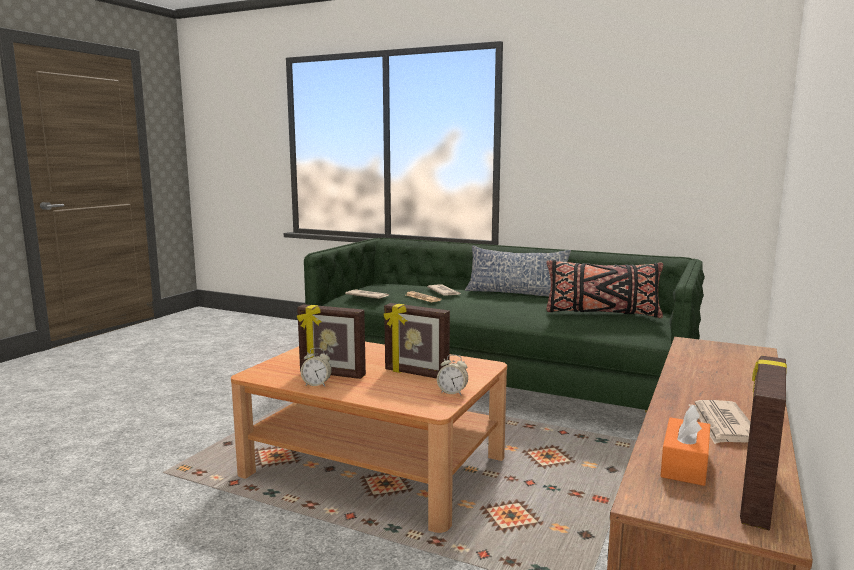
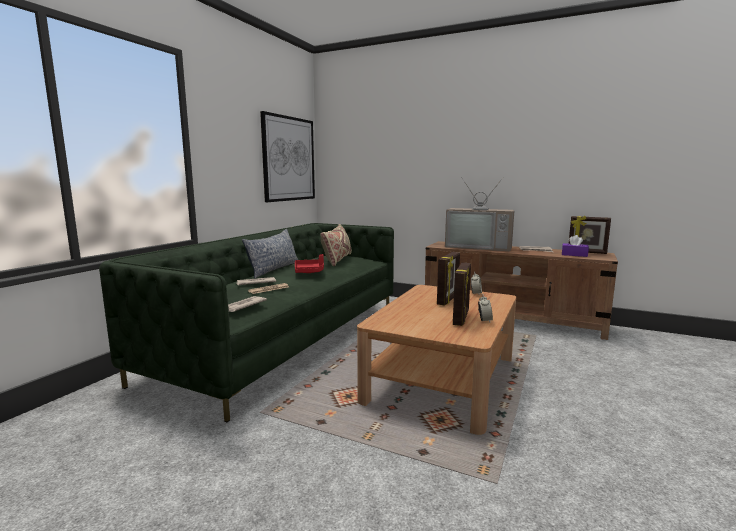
camera: 90 degrees left, 0 degrees up
(505, 304) = (309, 271): none -> red tray
(601, 313) = (337, 260): black pillow -> beige pillow
(684, 464) = (574, 255): orange tissue box -> purple tissue box
(691, 149) = (289, 159): none -> picture
(721, 374) = (479, 247): none -> television

